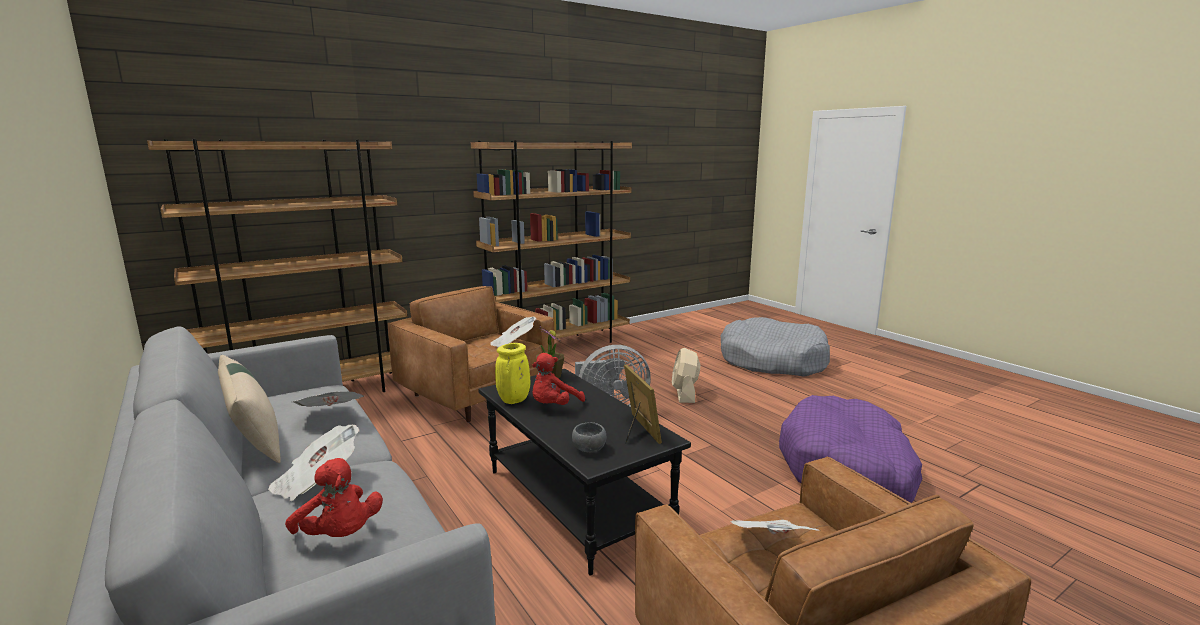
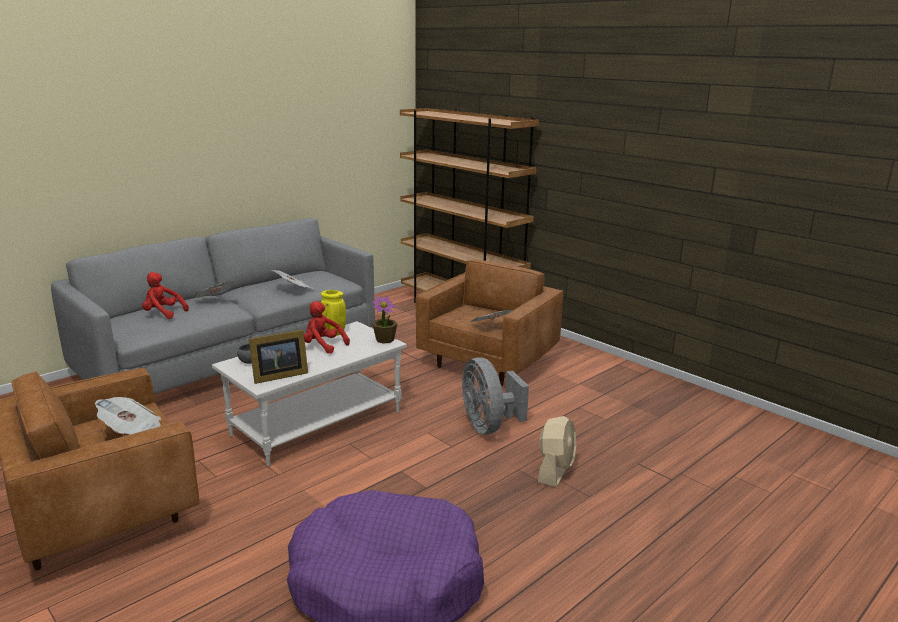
camera: 80 degrees right, 5 degrees up
(254, 437) = (270, 281): beige pillow -> none
(339, 536) = (163, 313): red plush toy -> red plush toy turned 75 degrees clockwise
(559, 345) = (656, 383): brown bookcase -> none
(573, 502) = (317, 423): black coffee table -> white coffee table
(684, 394) = (555, 470): beige fan -> beige fan turned 120 degrees clockwise
(772, 361) = (742, 553): grey dog bed -> none

